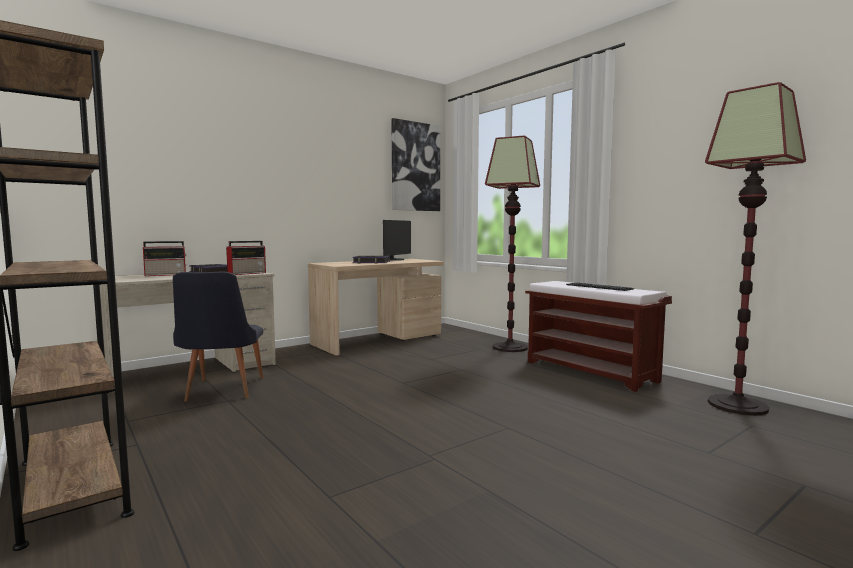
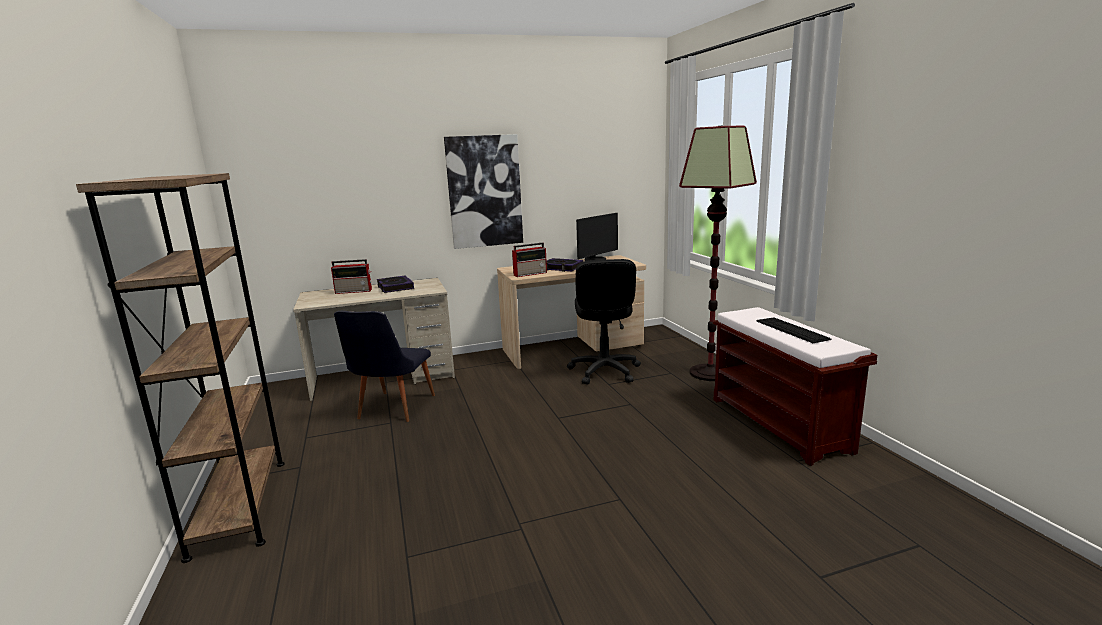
camera: 20 degrees right, 10 degrees up
(247, 273) = (423, 290): radio -> radio (530, 274)
(415, 167) = (624, 148): picture -> picture (484, 191)
(420, 352) = (604, 371): none -> black office chair
(737, 406) = (929, 509): floor lamp -> none

